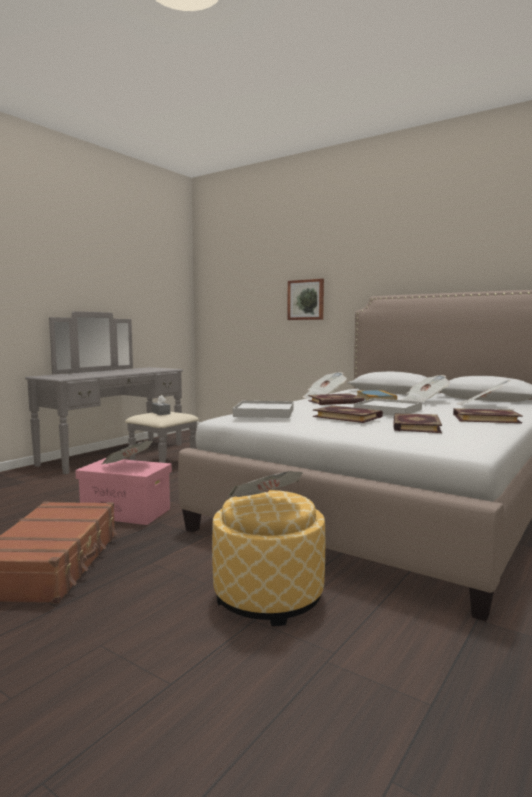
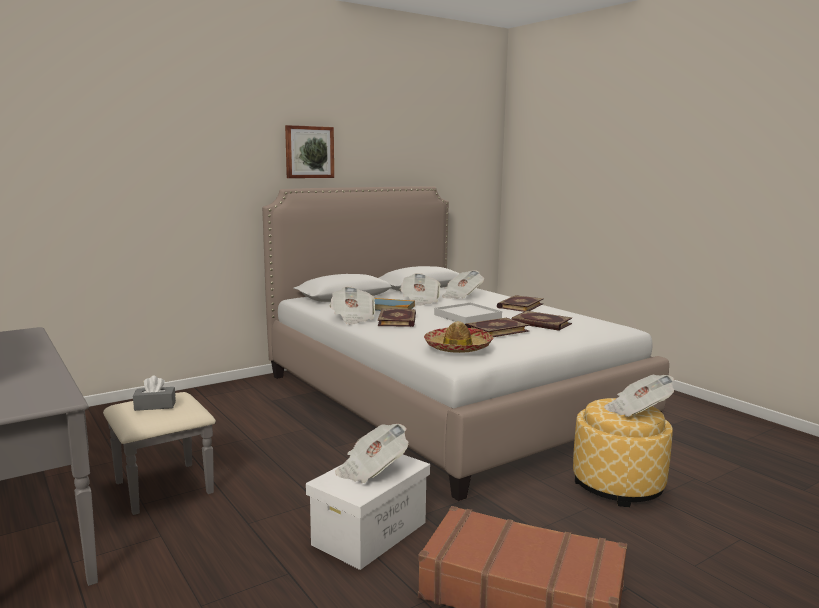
camera: 70 degrees left, 5 degrees up
(125, 512) = (369, 534): pink storage box -> white storage box
(264, 413) = (458, 347): white tray -> hat
(306, 300) = (177, 190): picture -> picture (309, 152)

